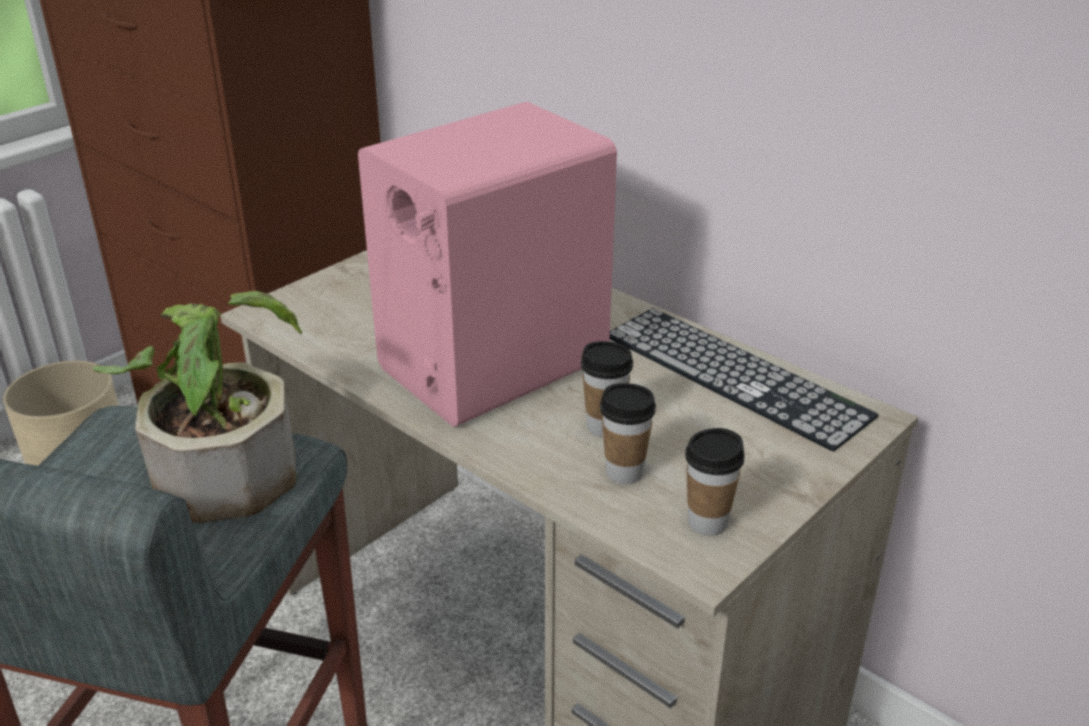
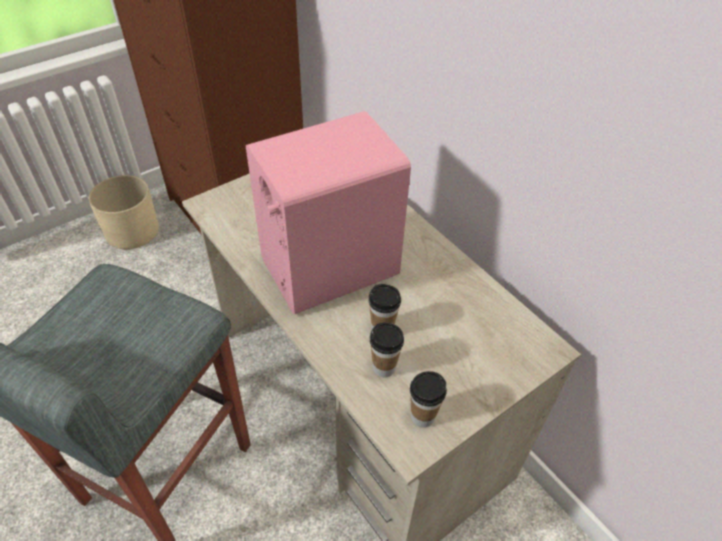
camera: 10 degrees right, 15 degrees up
(225, 463) = (156, 320): potted plant -> none
(734, 375) = (474, 300): keyboard -> none

